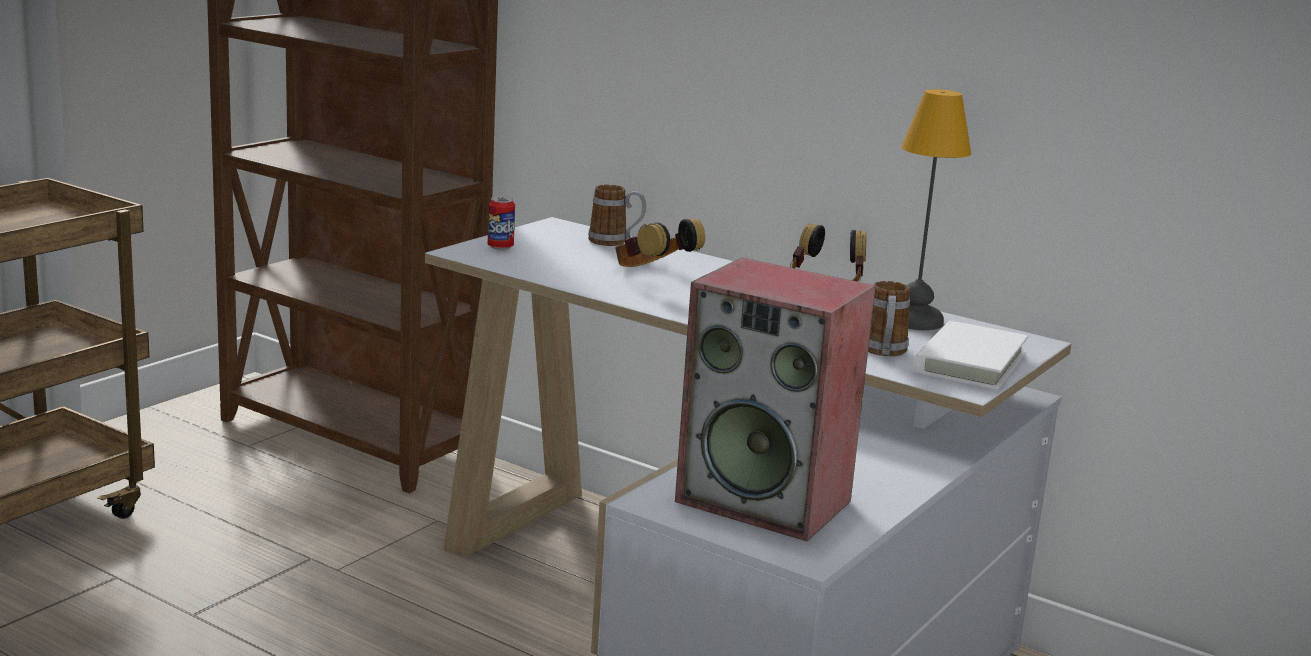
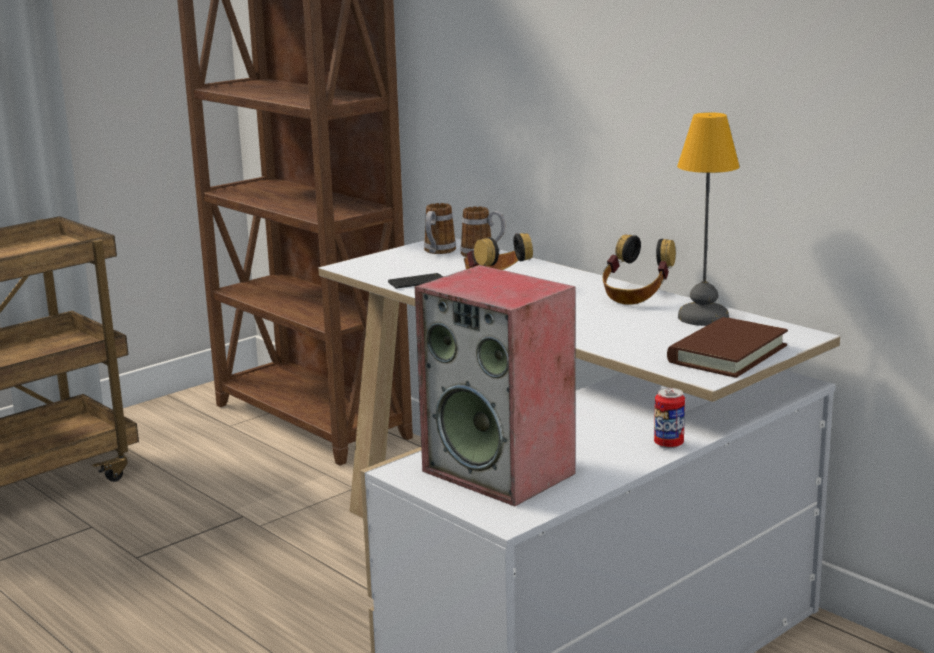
camera: 15 degrees right, 0 degrees up
(500, 247) = (382, 261): can -> can (668, 444)
(560, 273) = (417, 282): none -> phone
(884, 352) = (654, 345): mug -> mug (437, 252)
(969, 363) = (727, 354): white book -> brown book

